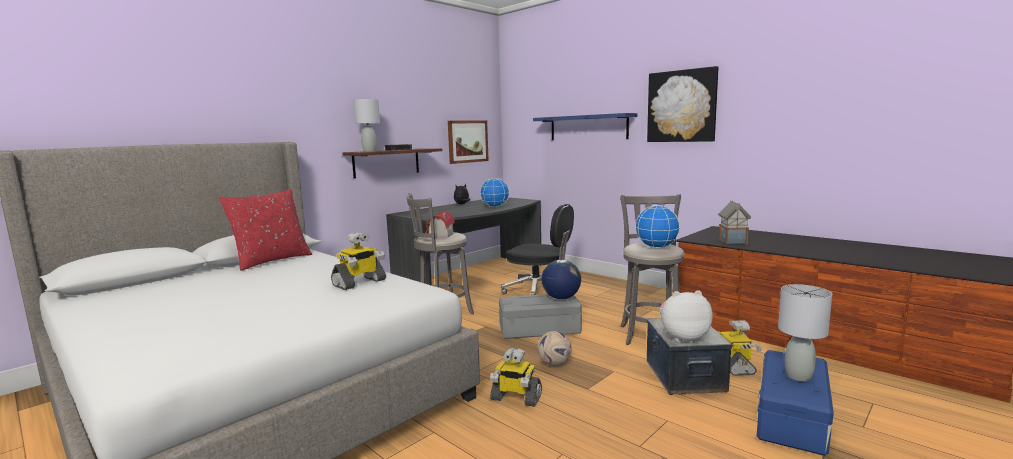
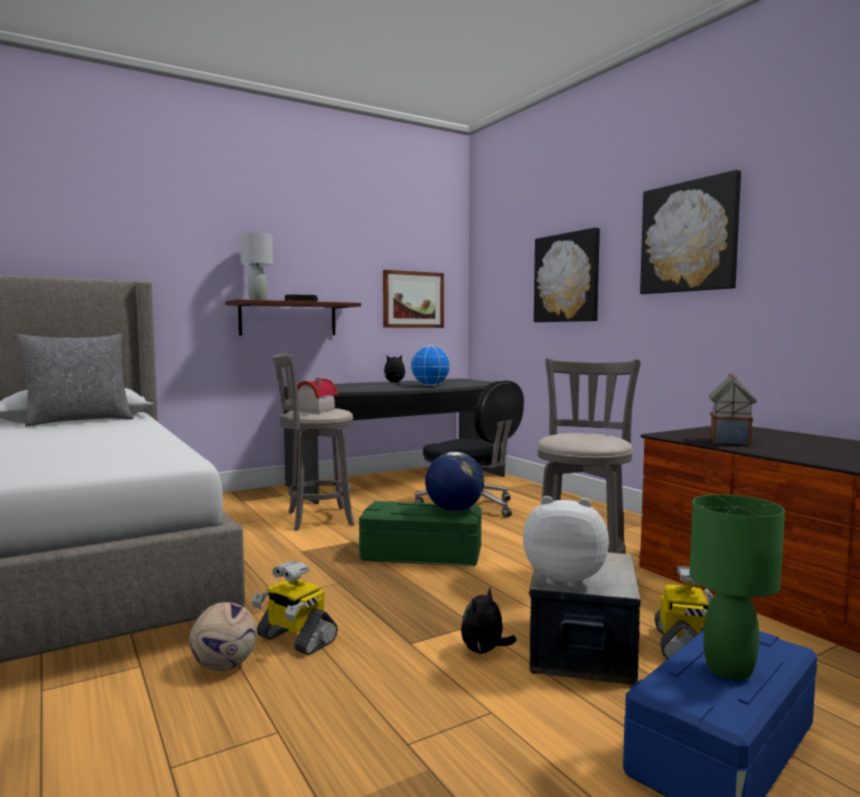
camera: 15 degrees right, 5 degrees down
(271, 261) = (79, 421): red pillow -> grey pillow
(359, 283) = (119, 446): toy robot -> none
(540, 329) = (422, 554): grey storage box -> green storage box
(554, 364) = (397, 602): football -> football (224, 666)
(588, 127) = (567, 278): blue shelf -> picture
(633, 386) = (484, 651): none -> plush toy
(656, 247) = (584, 438): globe -> none
(798, 376) = (728, 670): grey table lamp -> green table lamp

